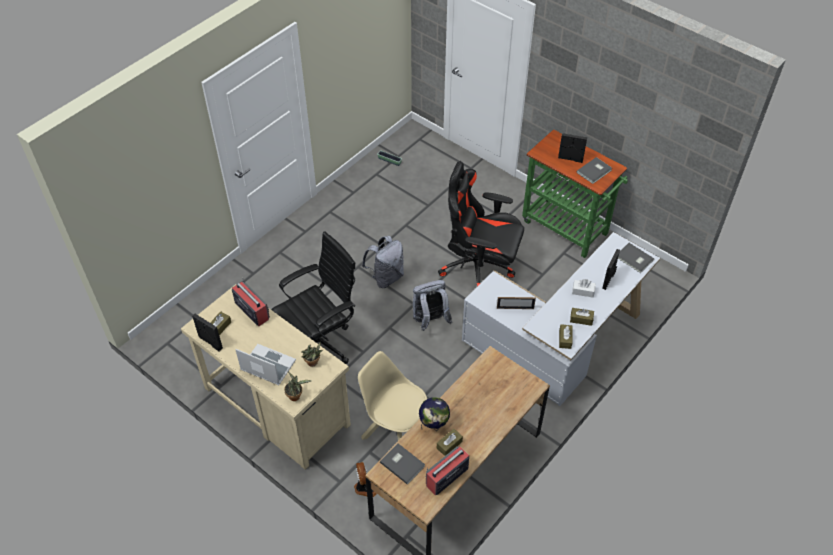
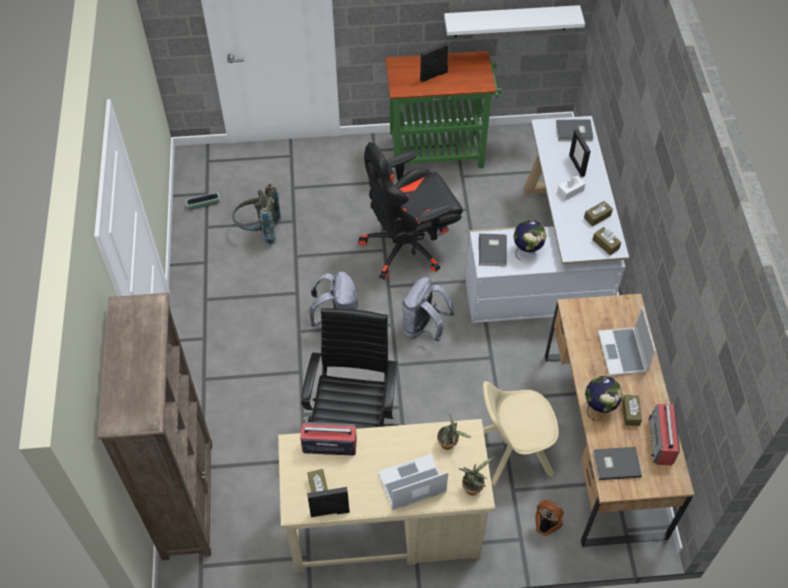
camera: 45 degrees left, 5 degrees up
(201, 305) = (188, 498): none -> brown bookcase
(402, 196) = (259, 230): none -> grey backpack
(491, 408) = (623, 353): none -> laptop
(515, 308) = (527, 251): picture frame -> globe
(595, 171) = (467, 73): grey book -> grey book (493, 250)
(651, 152) = (511, 20): none -> white shelf

